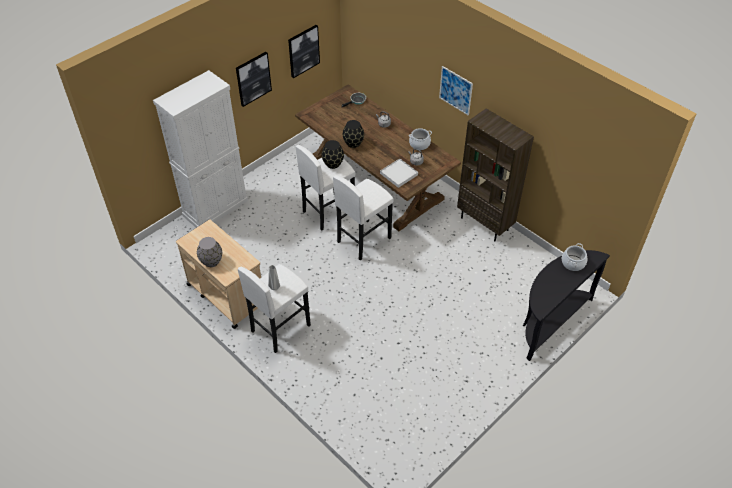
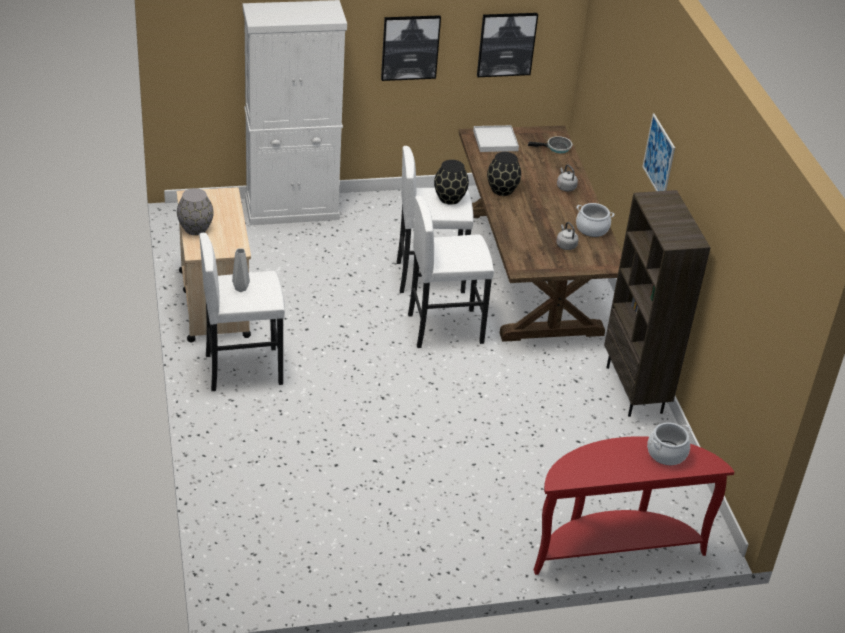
camera: 30 degrees right, 10 degrees down
(398, 174) = (527, 248): white tray -> white tray (495, 141)
(550, 321) = (614, 547): black console table -> red console table

